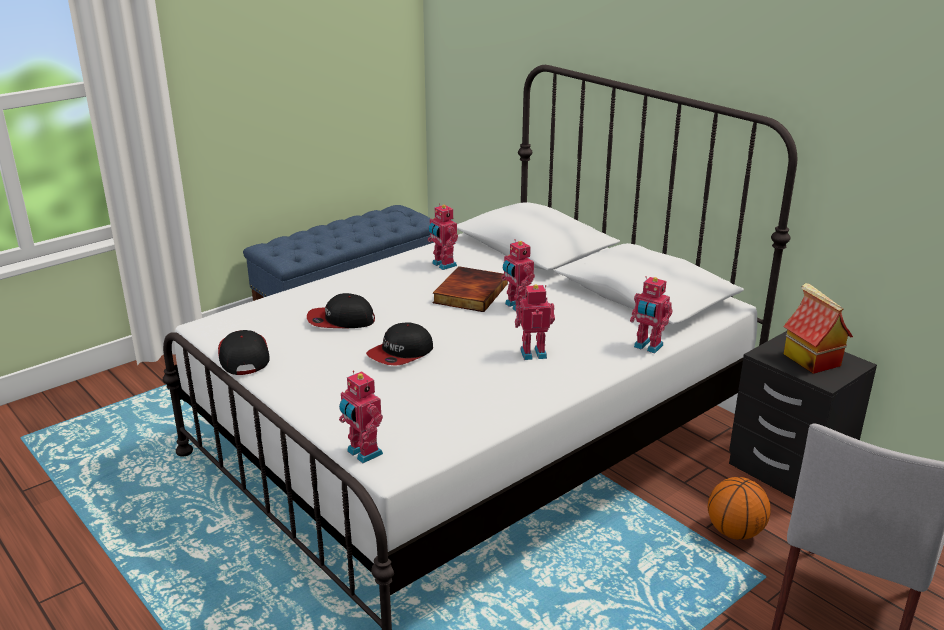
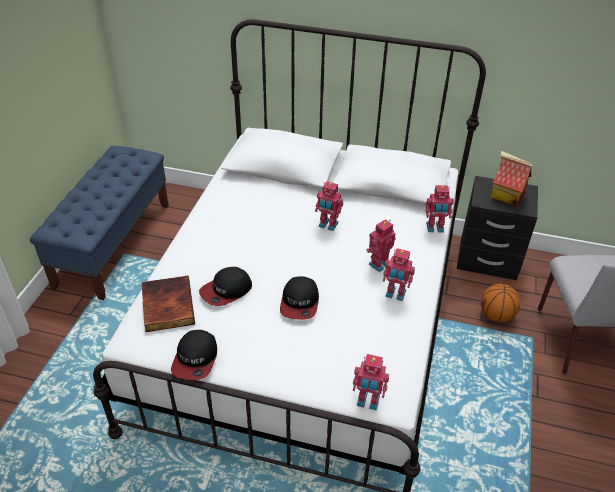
camera: 35 degrees left, 15 degrees up
(243, 356) = (195, 359): cap -> cap turned 120 degrees counterclockwise
(443, 265) = (241, 206): toy robot -> toy robot (395, 294)
(469, 293) = (286, 226): book -> book (166, 306)

